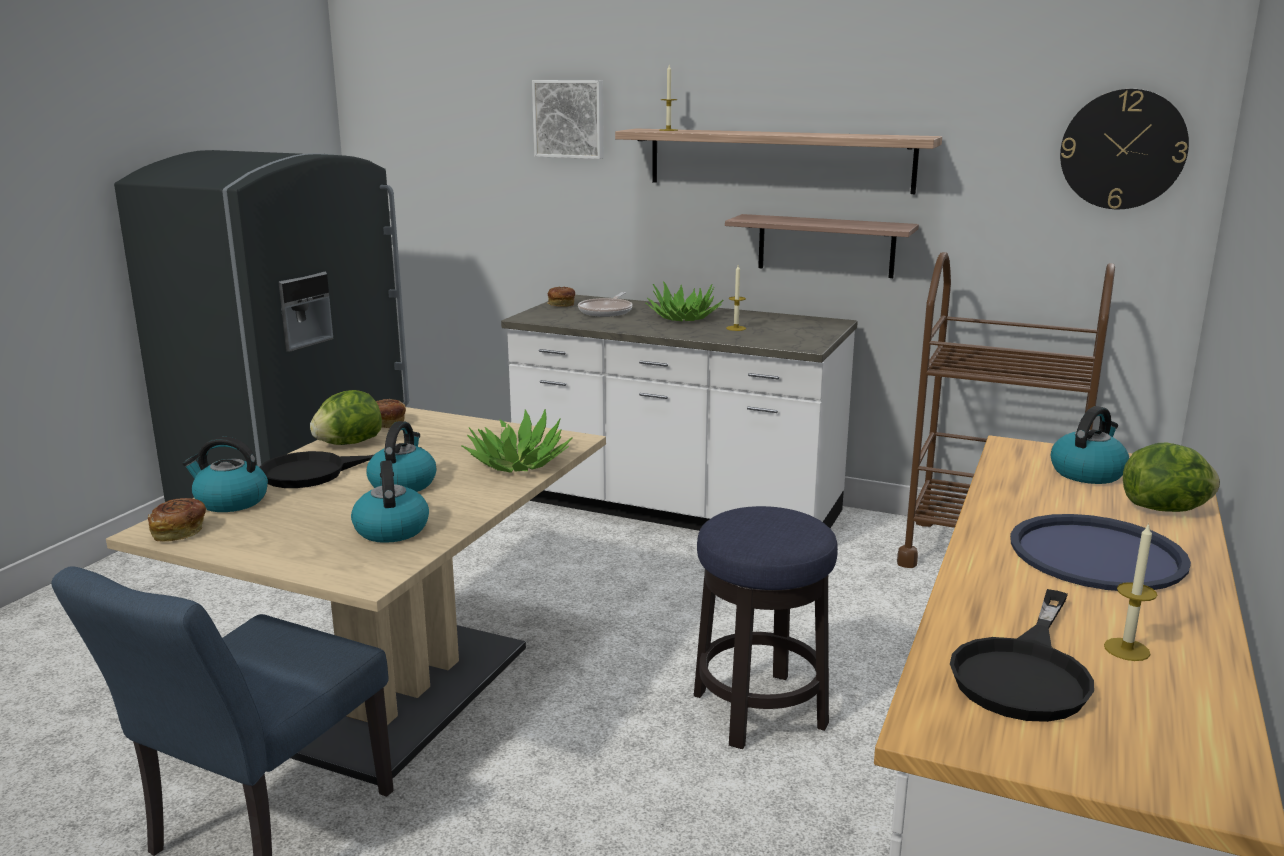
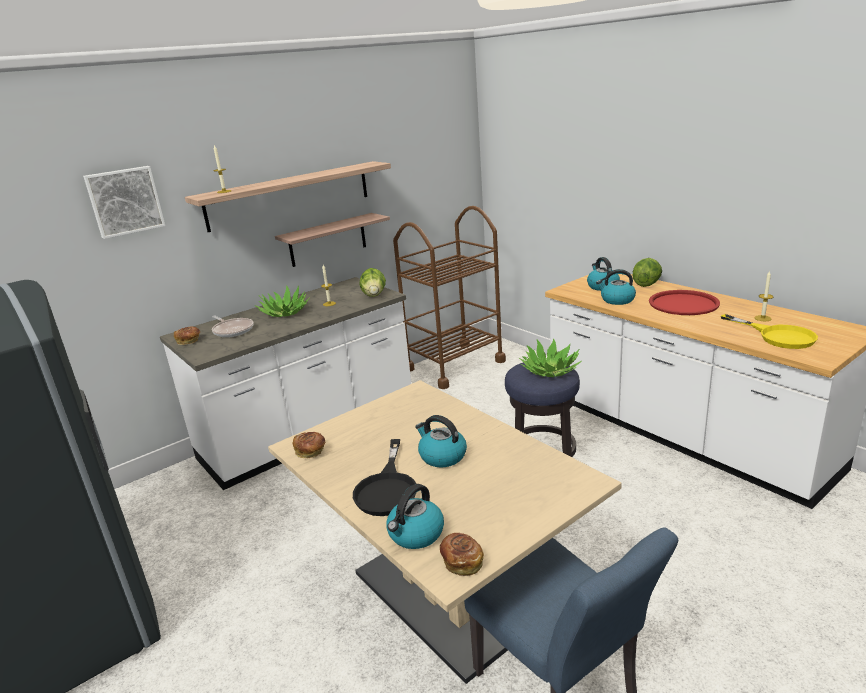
camera: 60 degrees left, 5 degrees up
(348, 443) = (338, 471): lettuce -> lettuce (374, 295)
(391, 529) = (518, 467): kettle -> kettle (617, 300)
(517, 463) = (440, 412): potted plant -> potted plant (550, 370)
(1025, 672) = (778, 336): black frying pan -> yellow frying pan
(1097, 555) = (683, 304): blue tray -> red tray
(1123, 149) = (445, 152): wall clock -> none

